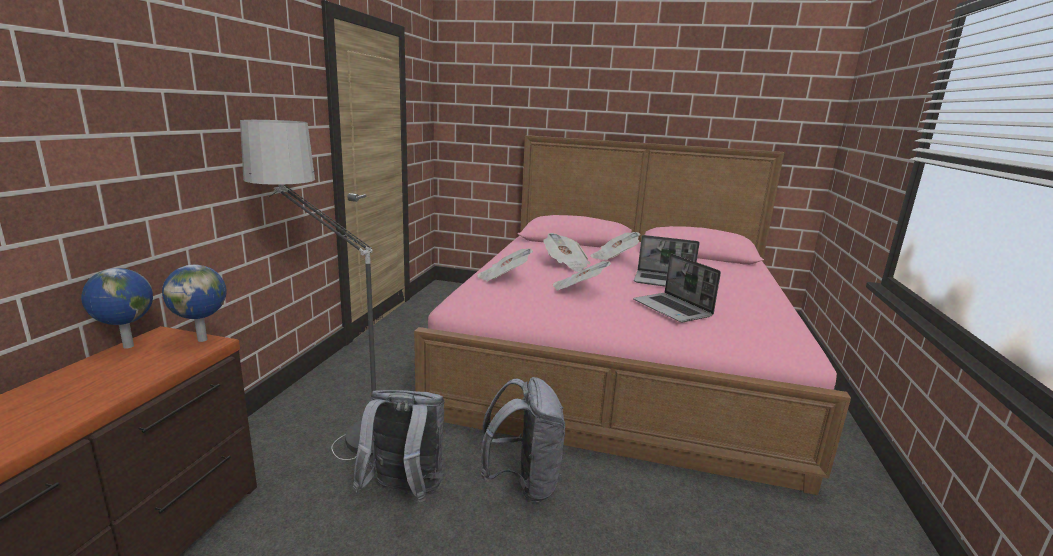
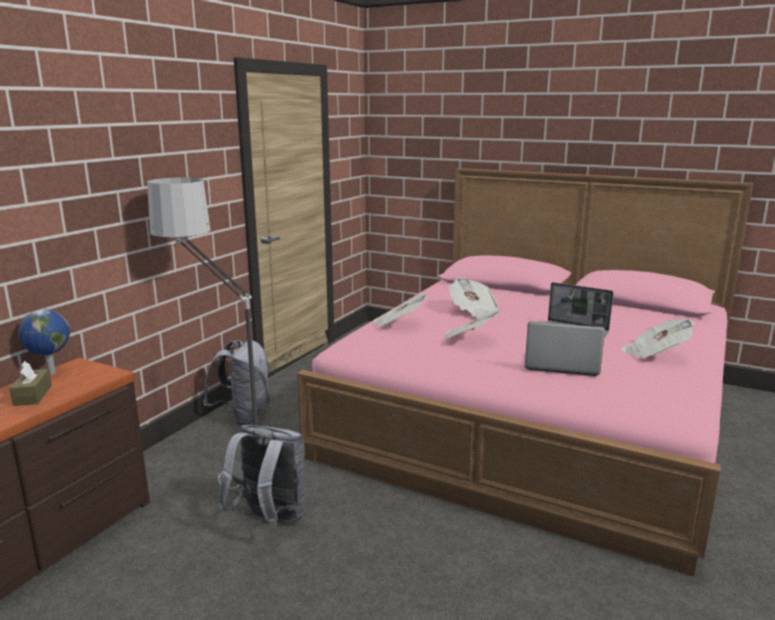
camera: 15 degrees right, 0 degrees up
(110, 376) = (33, 395): none -> brown tissue box
(203, 339) = (106, 370): globe -> none
(523, 482) = (381, 526): grey backpack -> grey backpack (243, 416)
(613, 258) = (532, 305): newspaper -> newspaper (655, 354)
(673, 309) = (560, 364): laptop -> laptop turned 120 degrees clockwise

